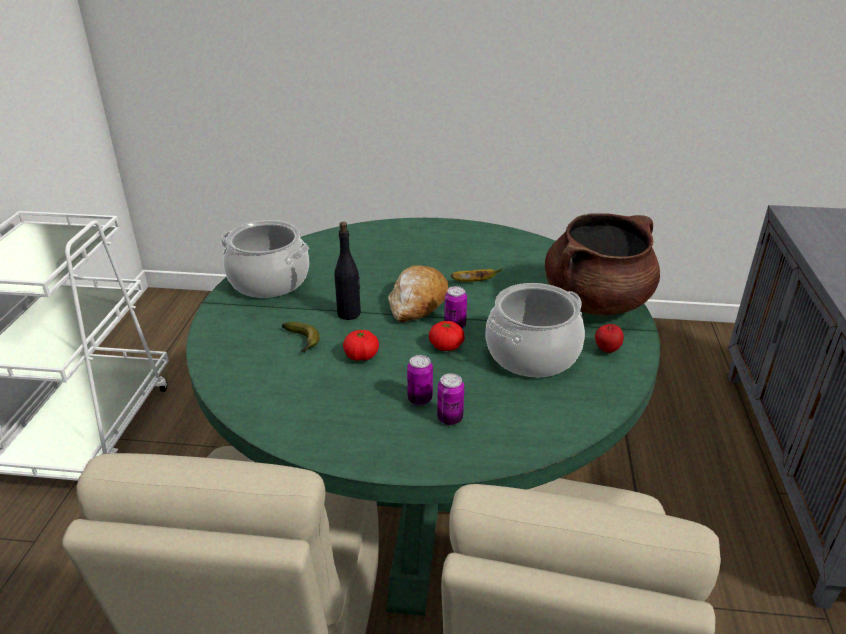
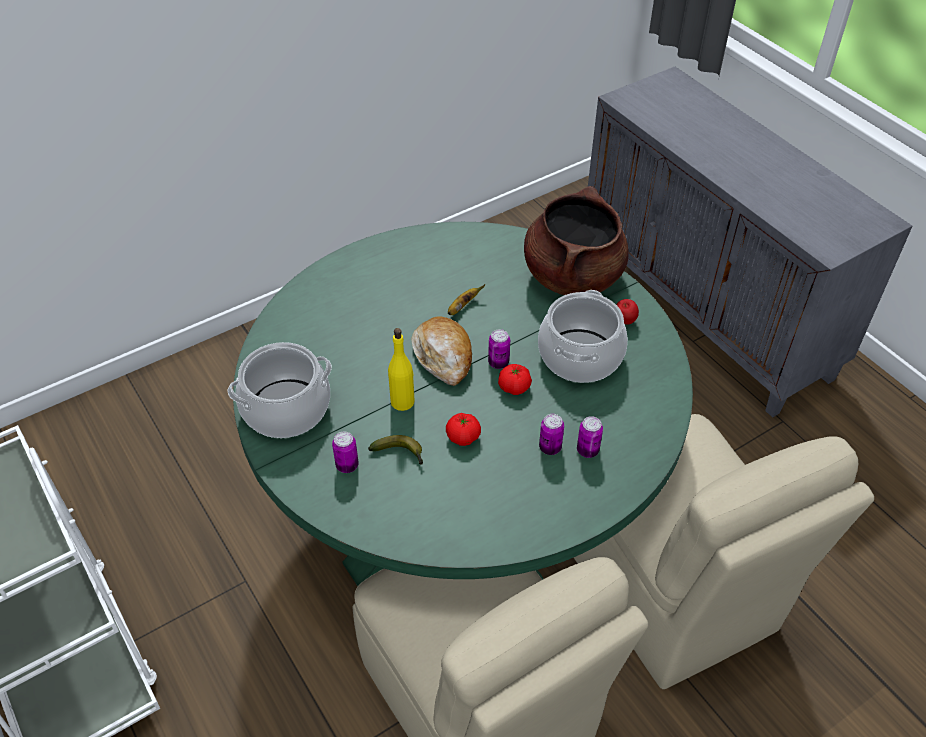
camera: 40 degrees left, 15 degrees up
(258, 329) = (347, 465): none -> can
(349, 314) = (402, 401): black bottle -> yellow bottle

